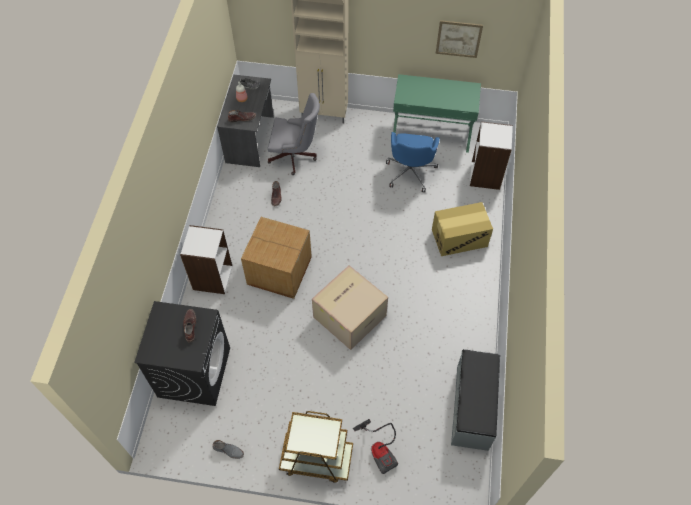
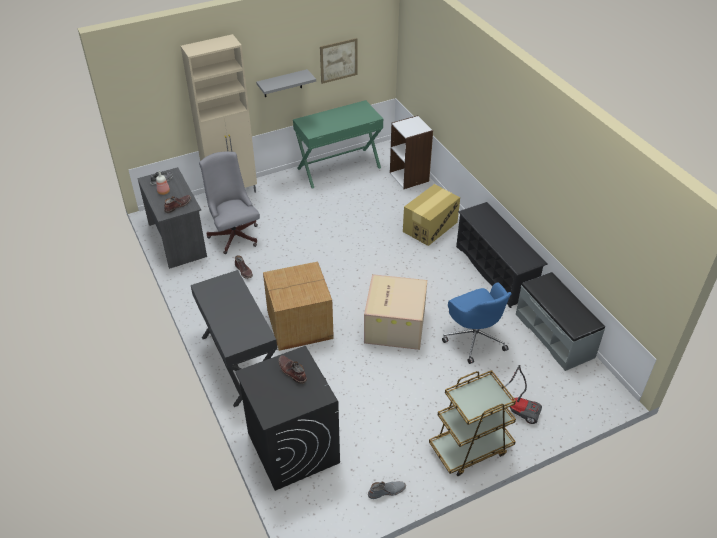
camera: 35 degrees left, 15 degrees down
(212, 277) = (239, 362): white bookcase -> black desk
(295, 156) = (234, 234): grey office chair -> grey office chair turned 90 degrees counterclockwise
(394, 40) = (282, 83): none -> grey shelf
(410, 172) = (347, 200): blue office chair -> blue office chair (474, 337)
(477, 315) = (495, 271): none -> black shoe rack

